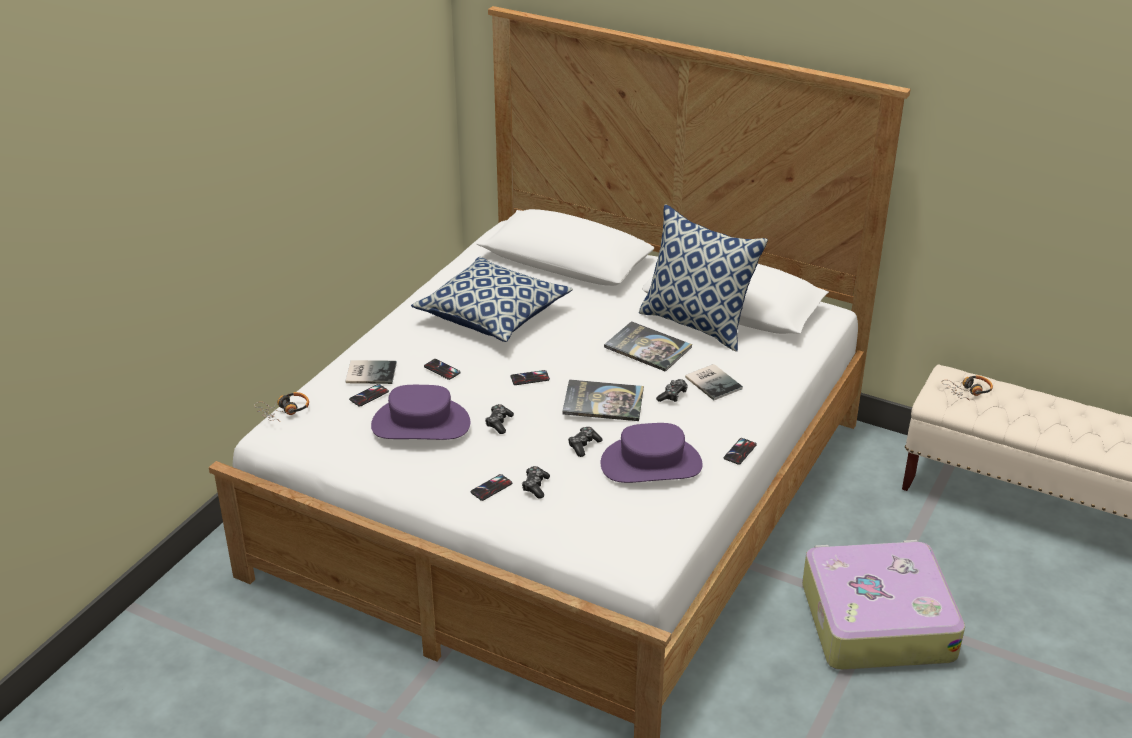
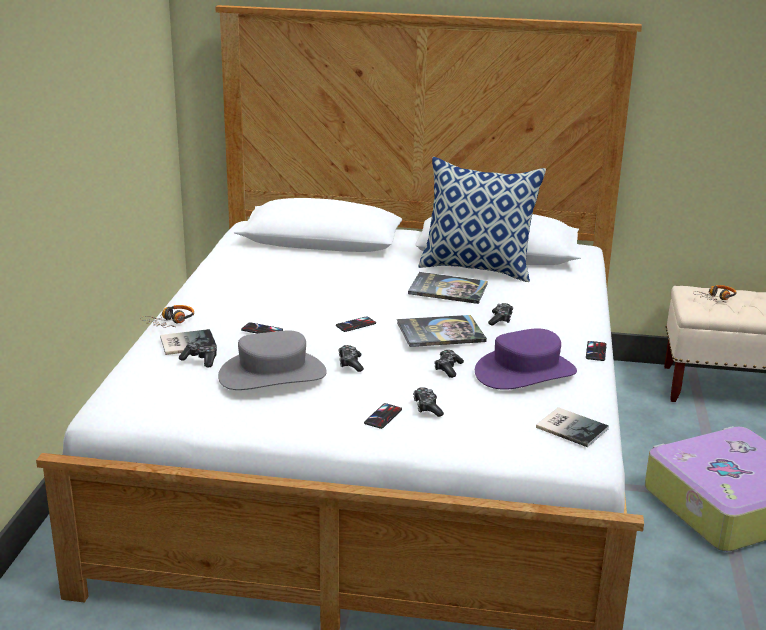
camera: 20 degrees left, 10 degrees down
(284, 411) = (111, 387): headphones -> headphones (171, 322)
(369, 395) = (200, 360): phone -> game controller
(421, 424) = (272, 374): purple hat -> grey hat
(493, 315) = (281, 285): pillow -> none
(713, 382) = (528, 305): book -> book (571, 427)

